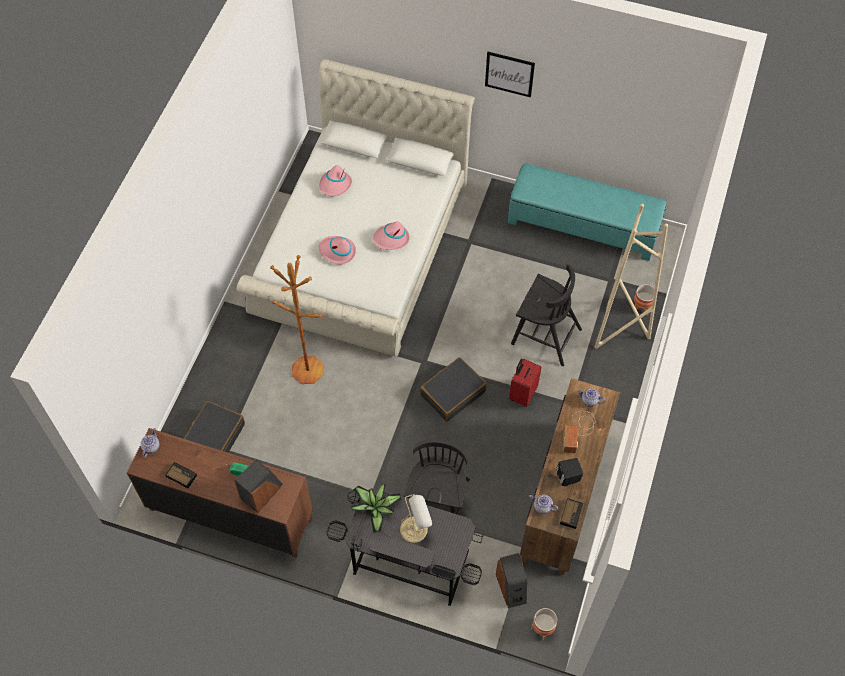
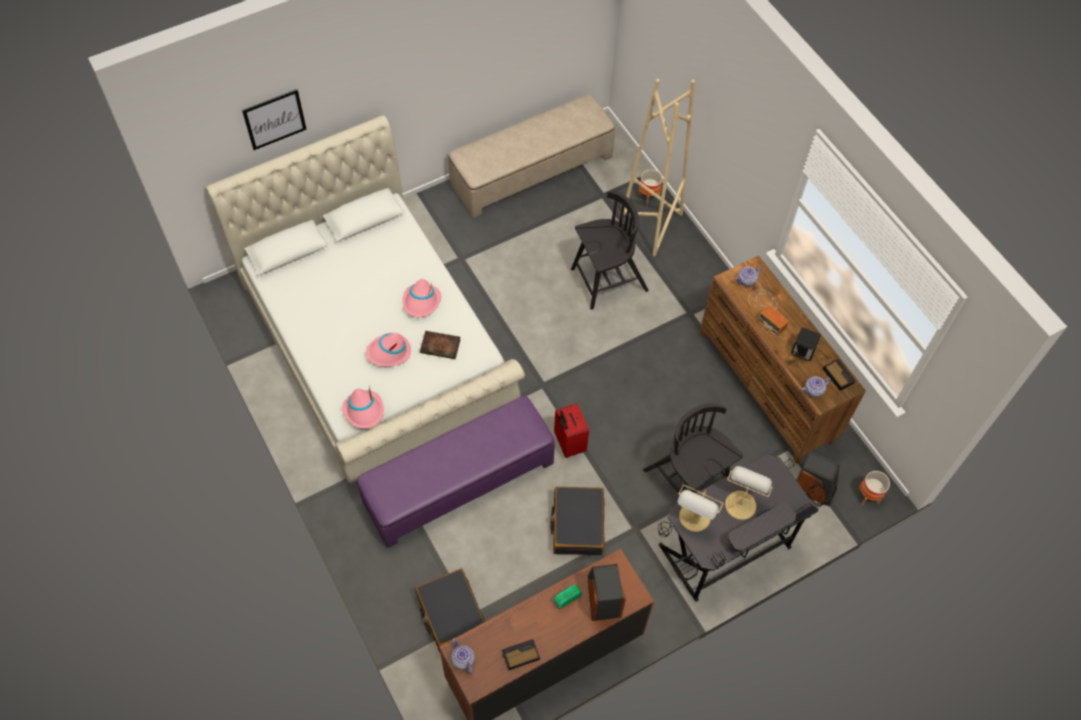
camera: 50 degrees left, 0 degrees up
(308, 370) = (459, 481): orange clothes rack -> purple bench
(335, 185) = (316, 299): pink hat -> pink hat (364, 411)
(370, 275) = (441, 346): none -> book
(376, 508) = (694, 518): potted plant -> table lamp
(452, 393) = (595, 388): black suitcase -> black suitcase (577, 525)
(509, 74) = (412, 64): picture -> picture (274, 119)
(522, 394) = (645, 339): red suitcase -> red suitcase (568, 443)
(584, 224) = (532, 169): turquoise bench -> beige bench

